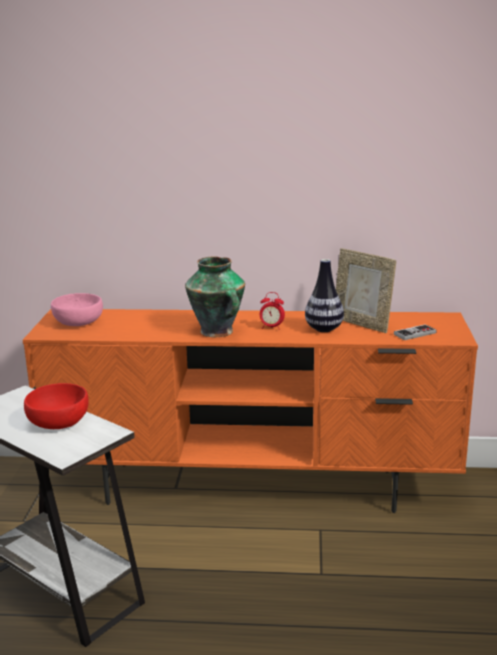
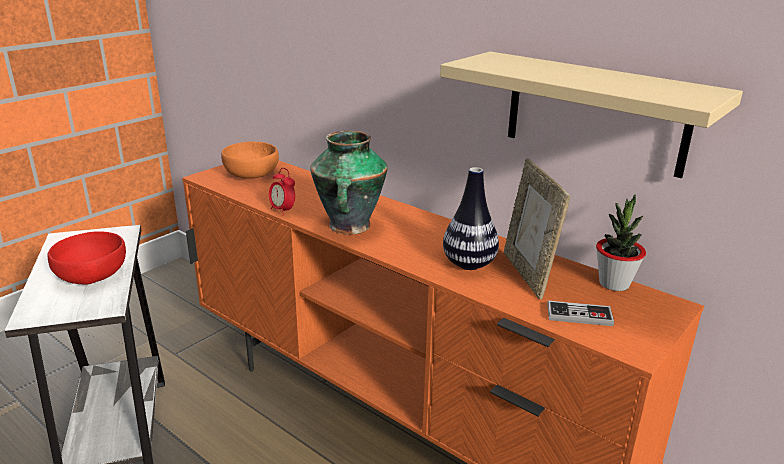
camera: 35 degrees right, 5 degrees up
(78, 323) = (251, 174): pink bowl -> orange bowl
(271, 327) = (413, 241): alarm clock -> alarm clock (283, 211)
(373, 210) = (595, 113): none -> beige shelf
(409, 315) = (614, 283): none -> potted plant

